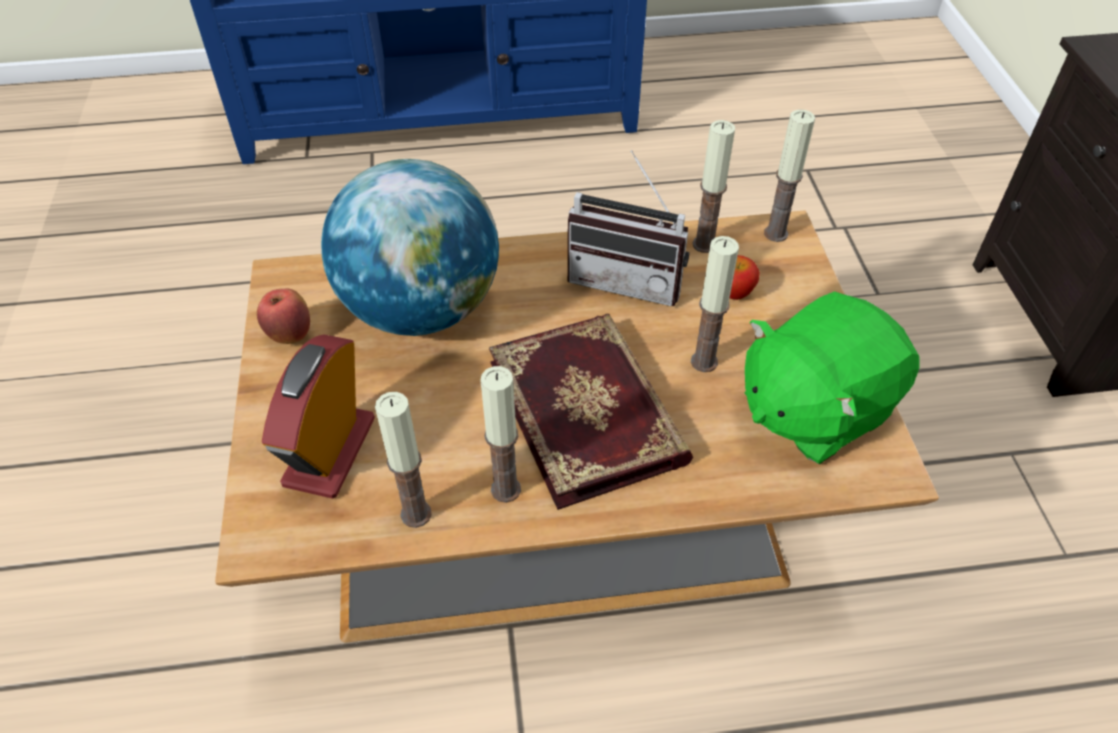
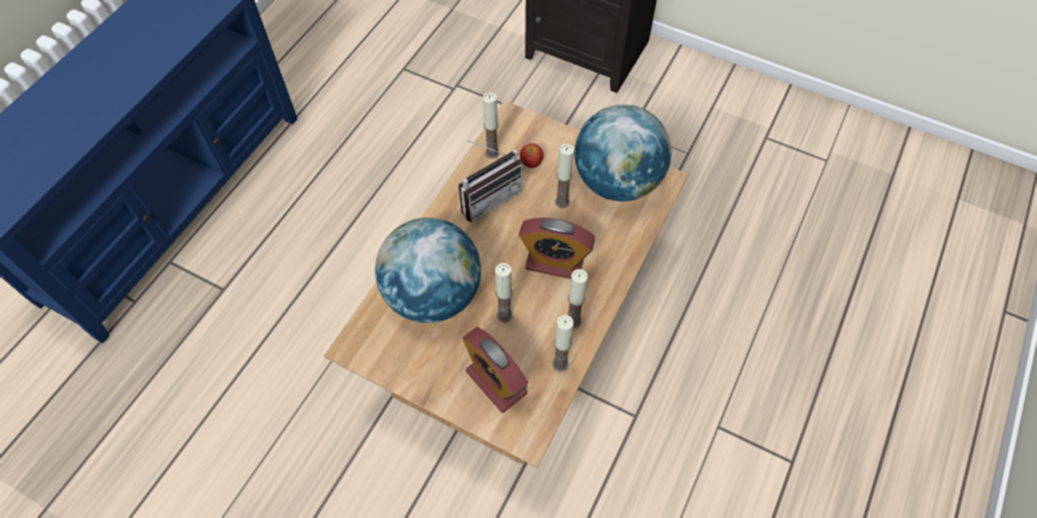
camera: 55 degrees left, 10 degrees up
(290, 334) = (400, 363): apple -> none
(589, 410) = (554, 262): book -> alarm clock
(776, 233) = (509, 121): candle -> candle (504, 315)
(814, 408) = (617, 181): green plush toy -> globe

